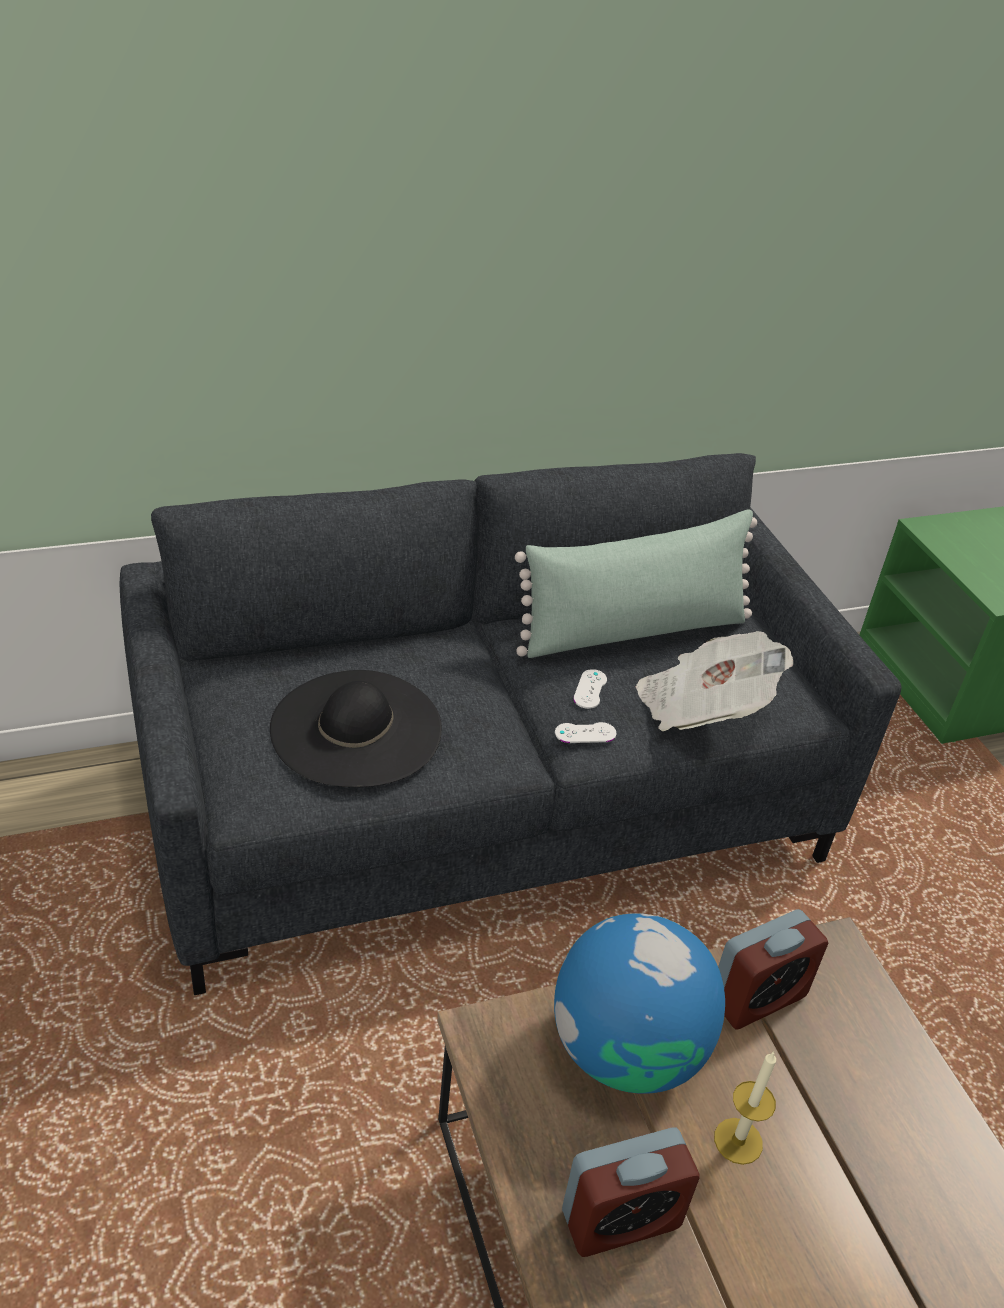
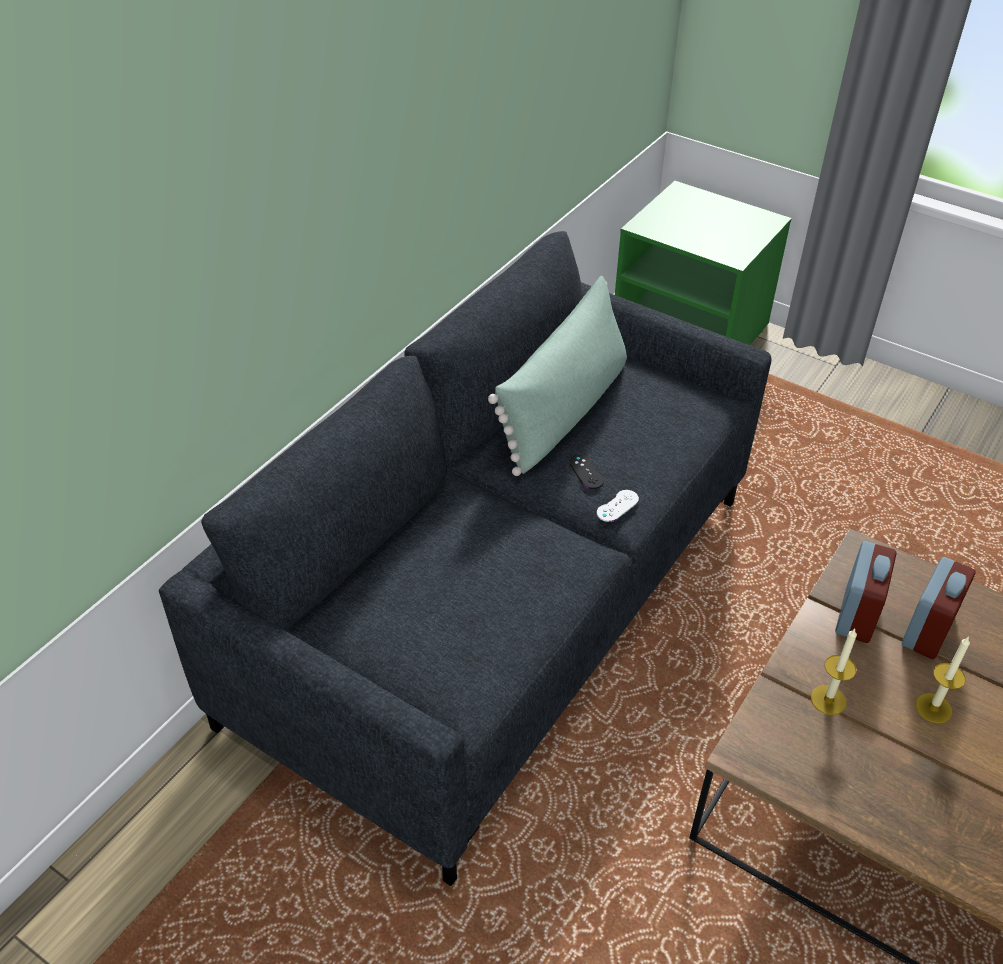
camera: 35 degrees left, 5 degrees up
(356, 728) = (473, 602): black hat -> none
(590, 689) = (586, 472): white game controller -> black game controller
(620, 1219) = (928, 801): alarm clock -> alarm clock (928, 630)
(627, 1049) = (828, 700): globe -> candle
(703, 708) = (664, 441): newspaper -> none

